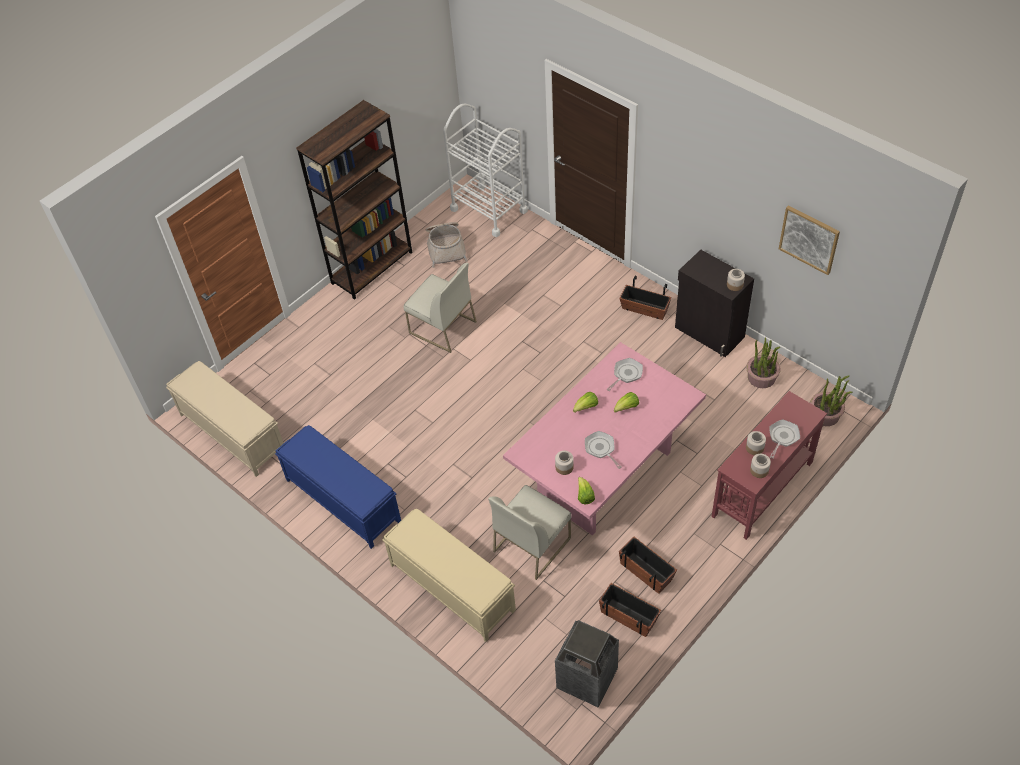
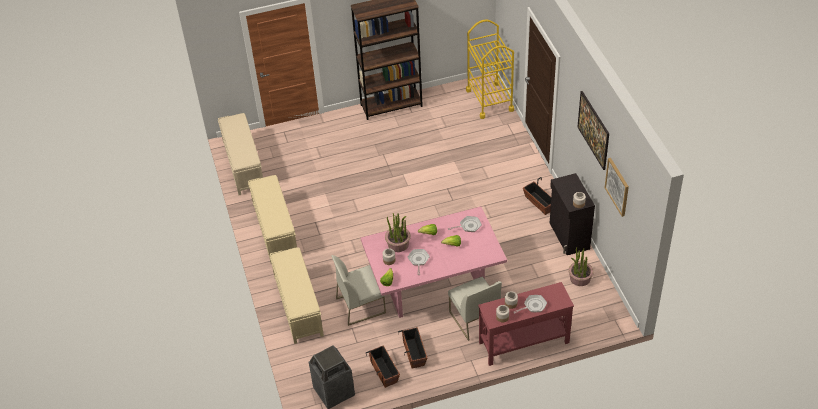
camera: 30 degrees right, 5 degrees down
(342, 500) = (275, 230): blue bench -> beige bench
(442, 327) = (405, 159): white chair -> white chair (474, 319)
(446, 247) = (445, 112): basket -> none
(489, 210) = (489, 100): white cart -> yellow cart
(737, 193) = (592, 139): none -> picture
(825, 415) = (602, 319): potted plant -> potted plant (398, 244)

